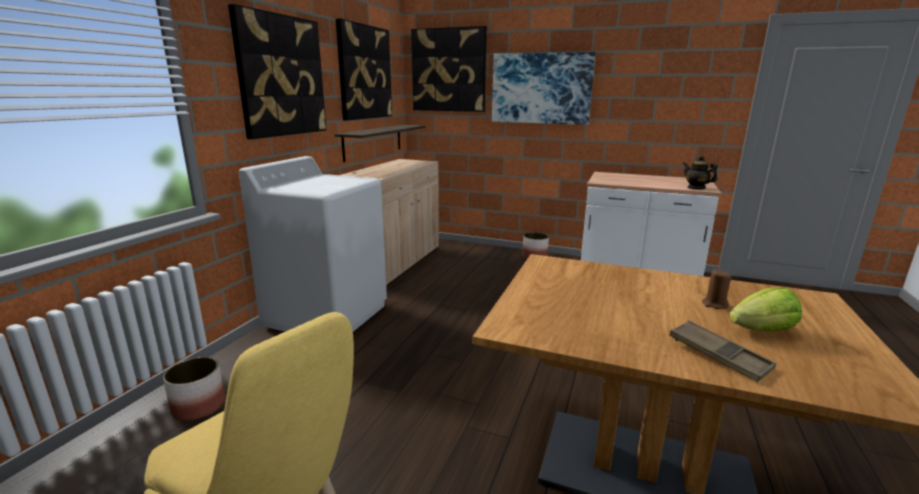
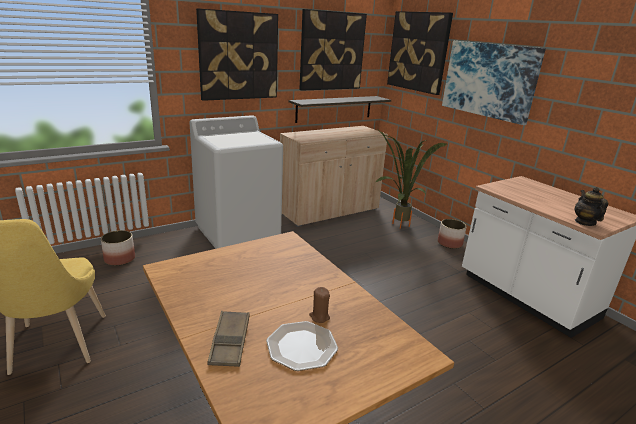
camera: 35 degrees right, 5 degrees up
(473, 256) = (395, 225): none -> potted plant
(762, 330) = (302, 347): lettuce -> plate

